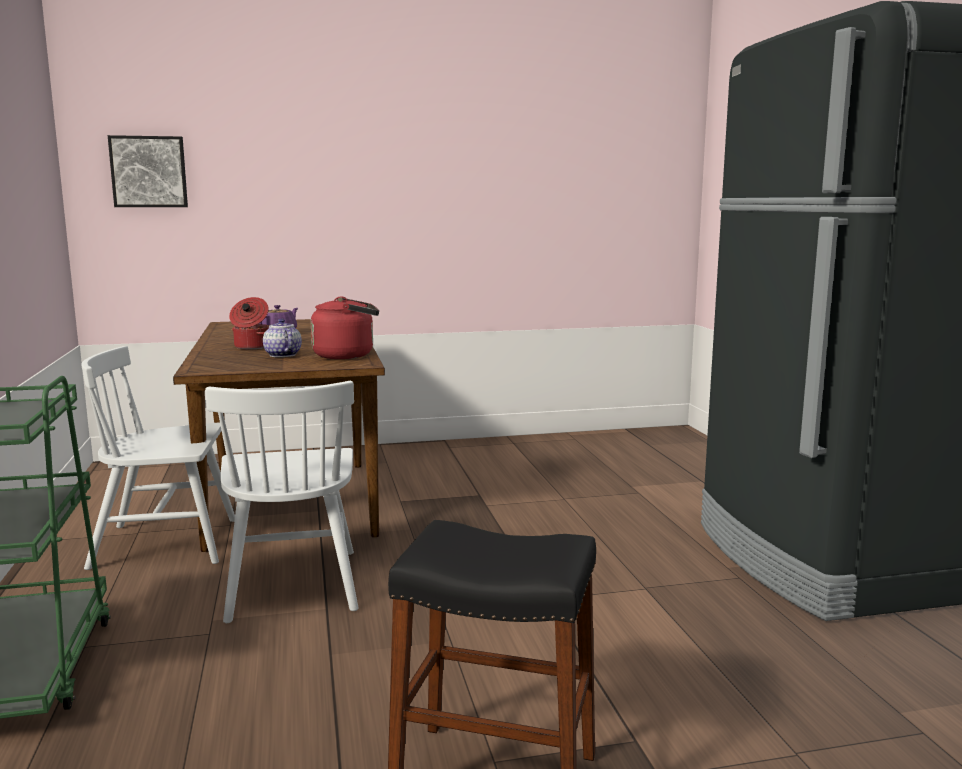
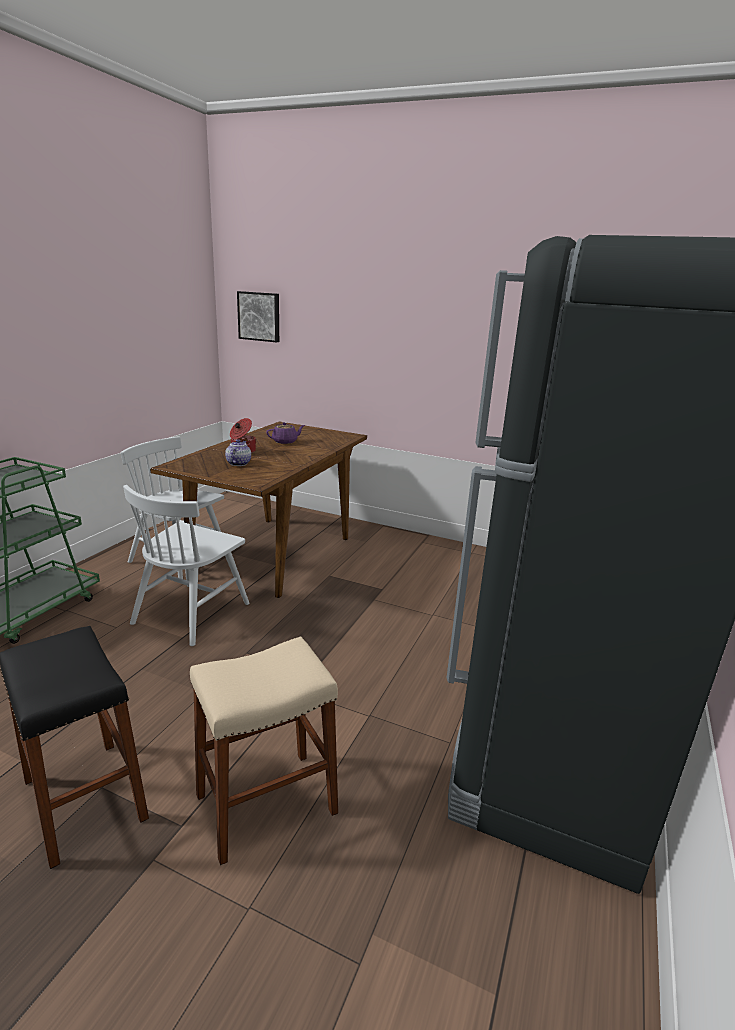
camera: 35 degrees right, 10 degrees up
(347, 355) = (269, 473): red kettle -> none
(678, 685) = (266, 804): none -> beige stool

